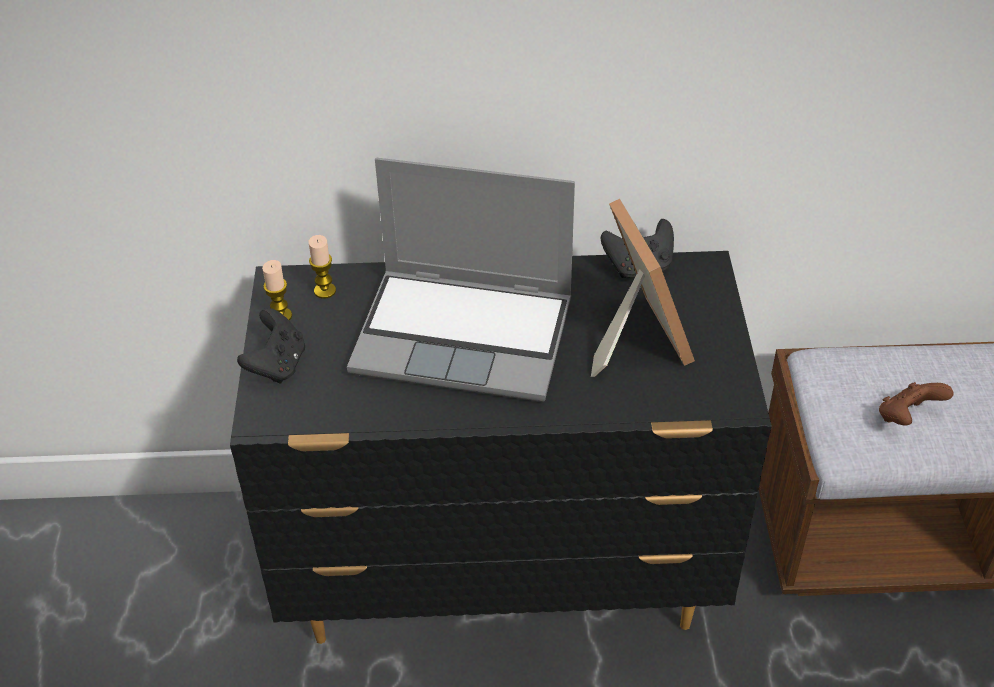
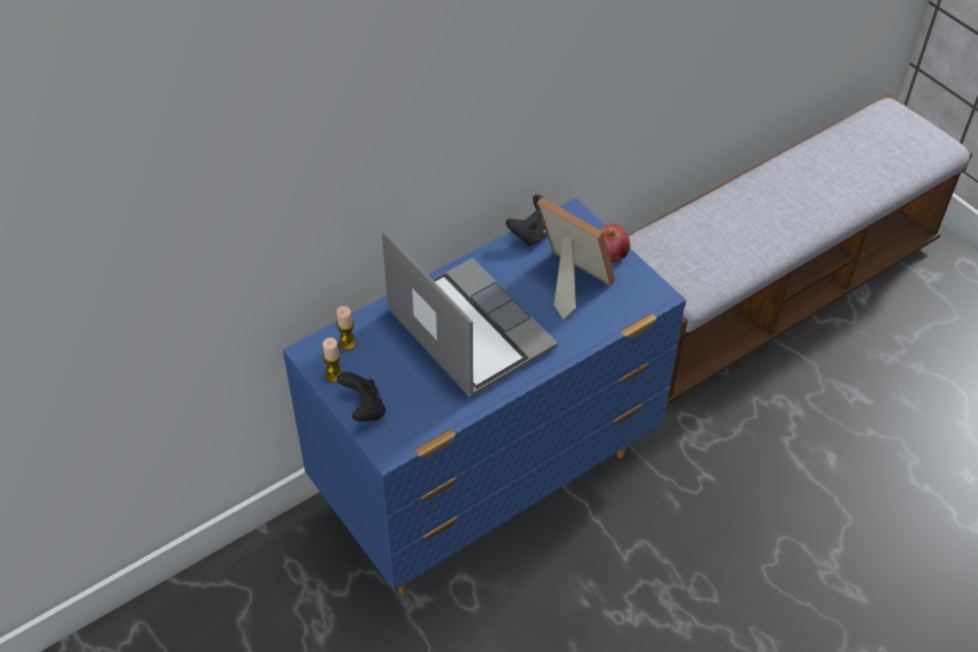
camera: 35 degrees left, 5 degrees up
(466, 335) = (467, 330): laptop -> laptop turned 105 degrees counterclockwise
(504, 575) = (489, 484): black dresser -> blue dresser
(719, 329) = (611, 253): none -> apple
(907, 418) = (712, 257): brown game controller -> none

